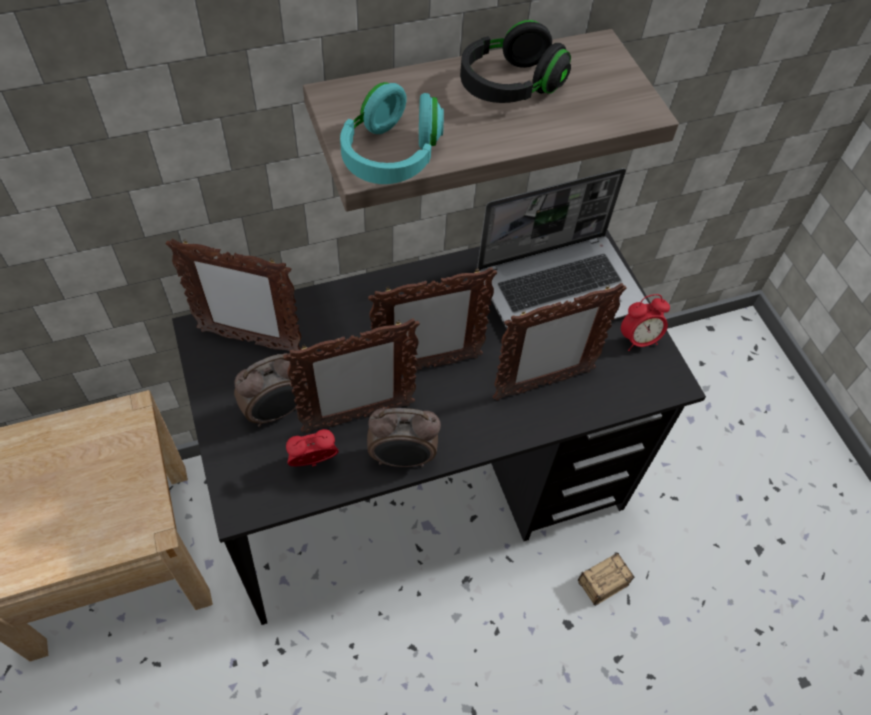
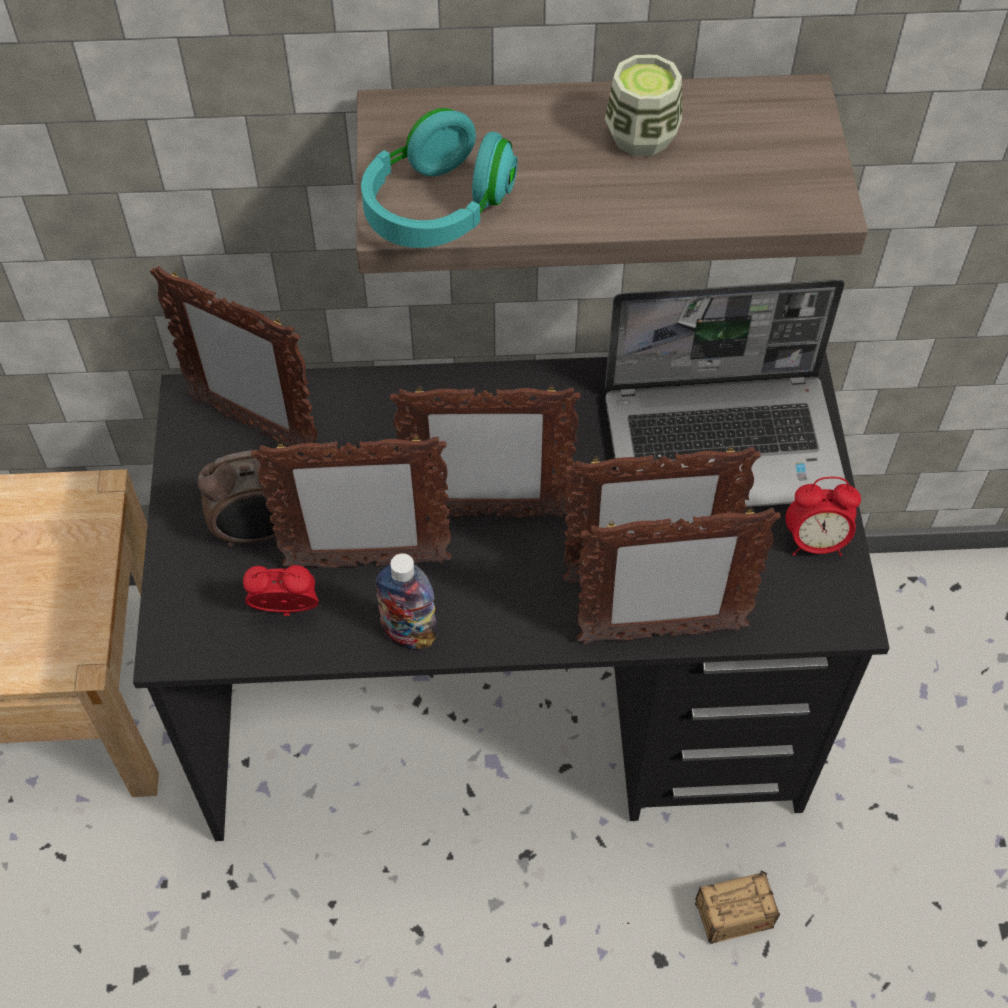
camera: 20 degrees right, 0 degrees up
(402, 458) = (409, 634): alarm clock -> bottle
(510, 85) = (641, 136): black headphones -> cup
(565, 420) = (660, 634): none -> picture frame

